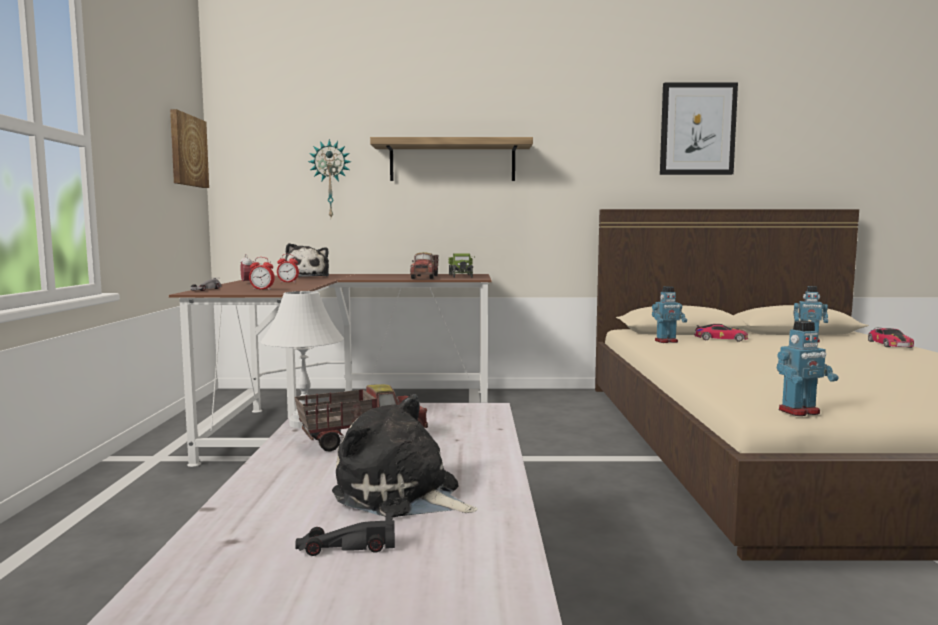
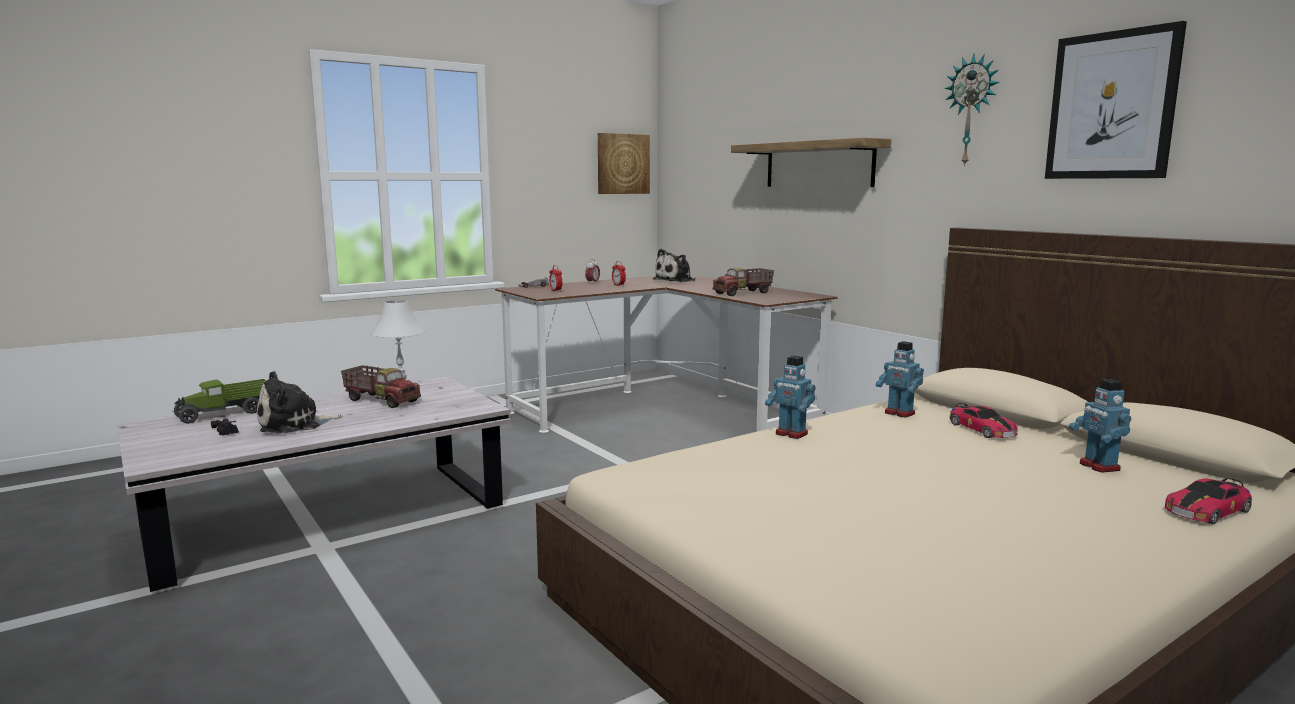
camera: 55 degrees right, 5 degrees up
(330, 179) = (727, 185): wall clock -> wall clock (971, 111)
(402, 495) = (294, 424): plush toy -> plush toy turned 120 degrees counterclockwise
(461, 276) = (784, 296): toy truck -> toy truck (226, 414)
(799, 412) = (620, 486): toy robot -> toy robot (791, 434)

